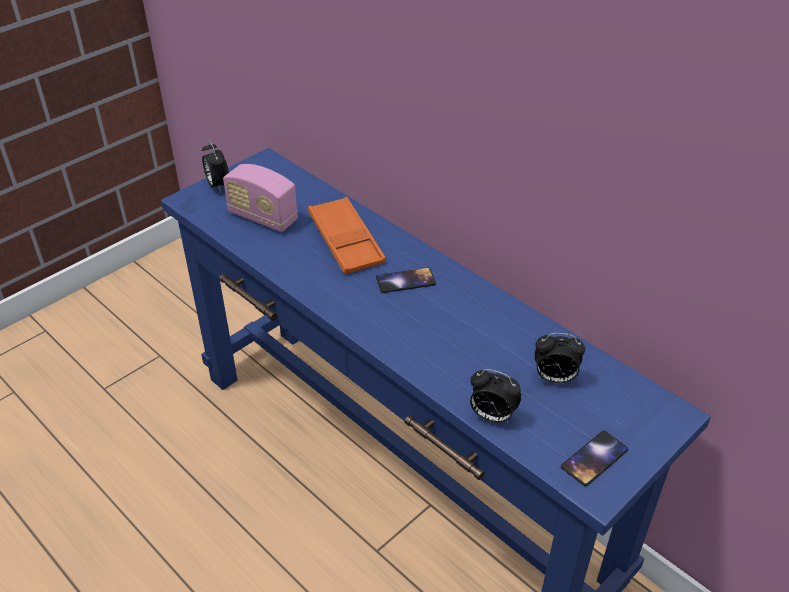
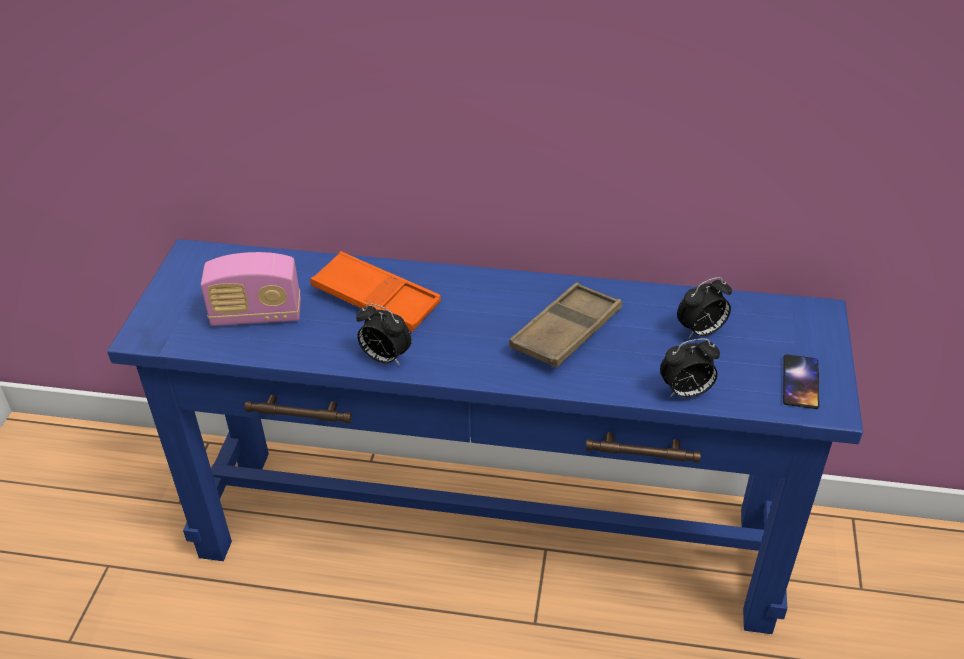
camera: 35 degrees left, 0 degrees up
(218, 185) = (163, 304): alarm clock -> alarm clock (384, 358)
(405, 281) = (478, 309): phone -> none
(450, 327) = (566, 332): none -> brown tray

